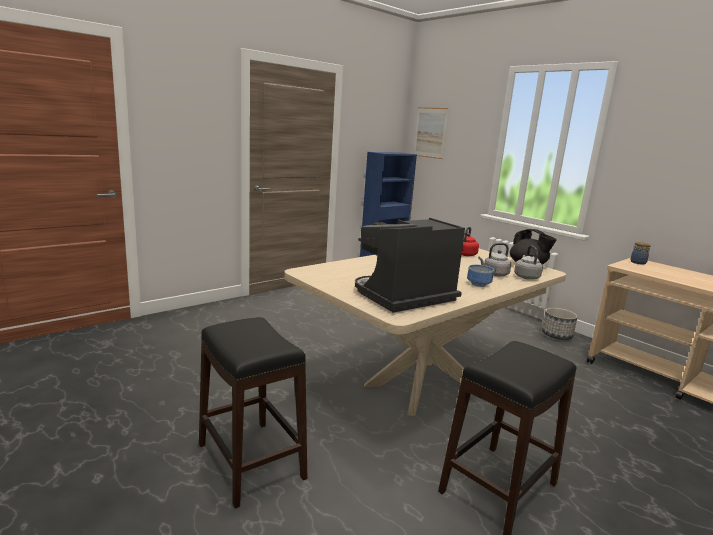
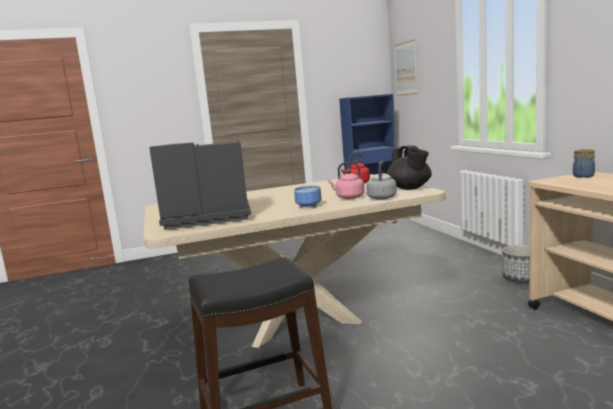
camera: 25 degrees right, 5 degrees down
(250, 461) = (78, 371): black stool -> none
(494, 274) = (348, 197): grey kettle -> pink kettle

